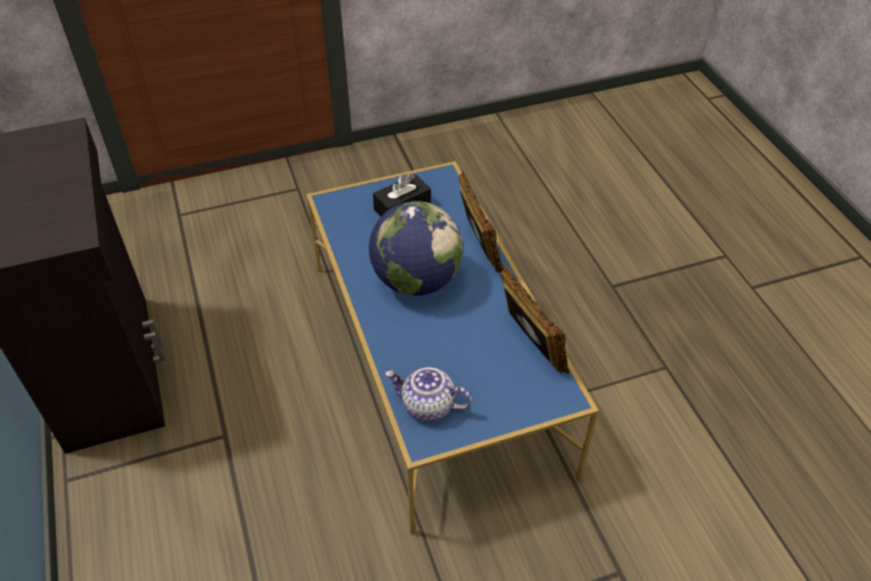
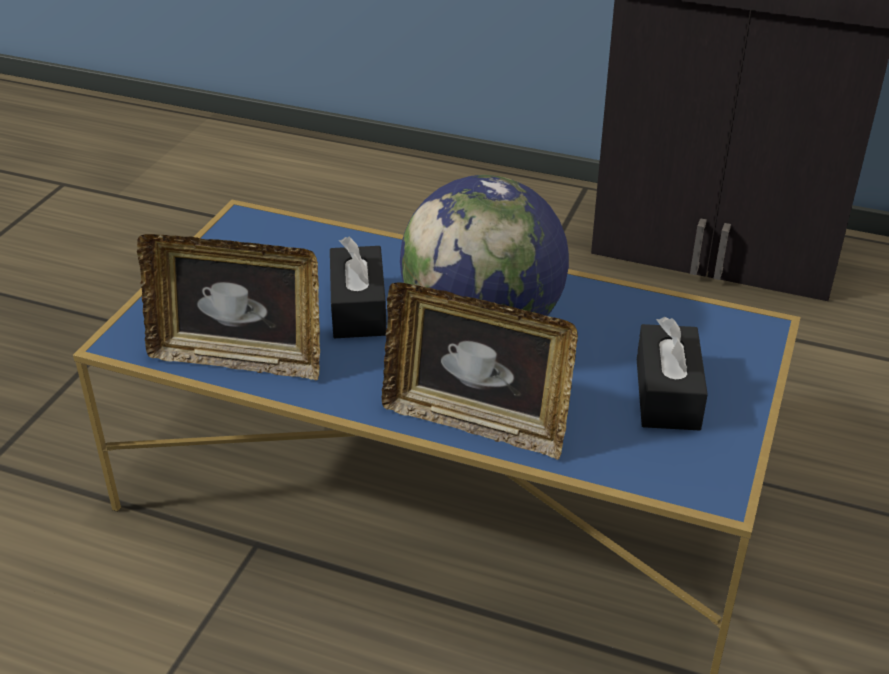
camera: 130 degrees right, 10 degrees down
(427, 406) = (279, 242): teapot -> none
(448, 331) = (358, 308): none -> black tissue box

